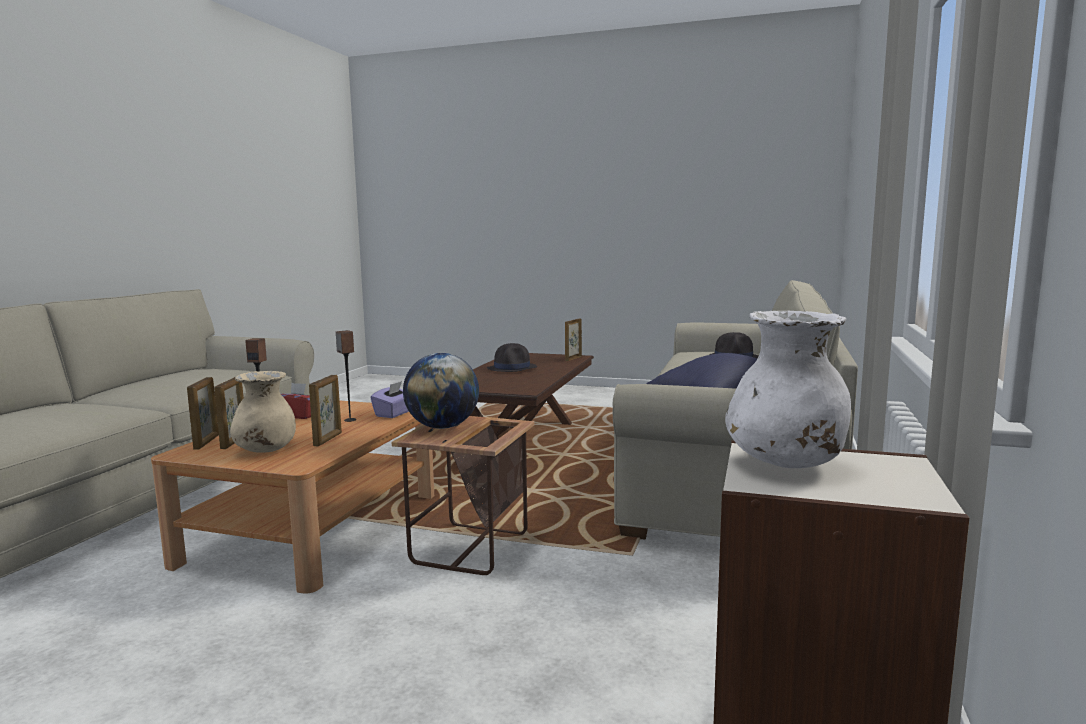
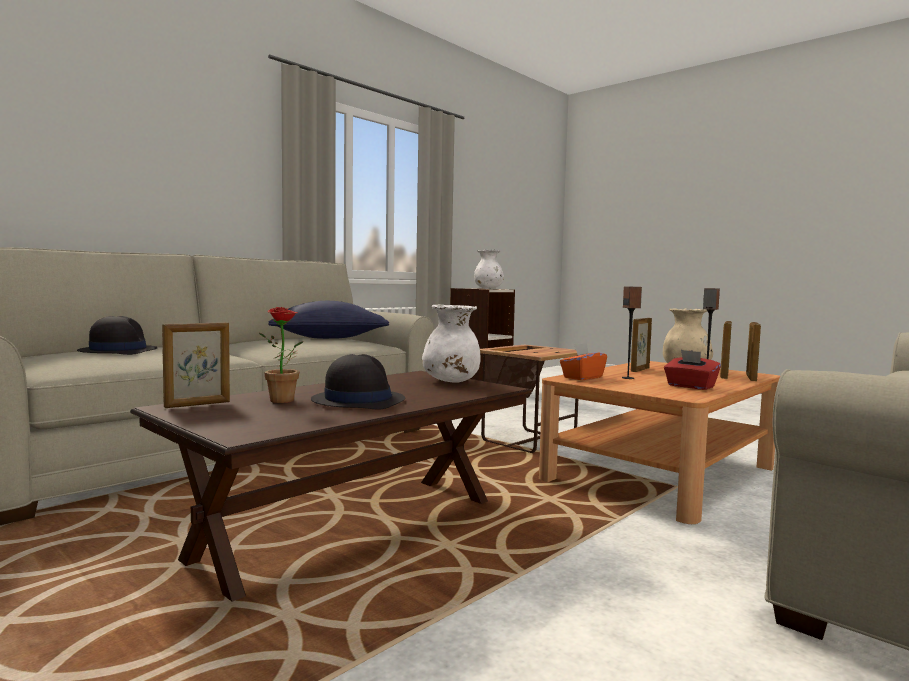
camera: 155 degrees left, 5 degrees down
(394, 413) = (582, 377): purple tissue box -> orange tissue box
(442, 427) = (547, 351): globe -> none
(489, 386) = (451, 382): none -> white vase
(543, 364) = (286, 401): none -> potted plant

